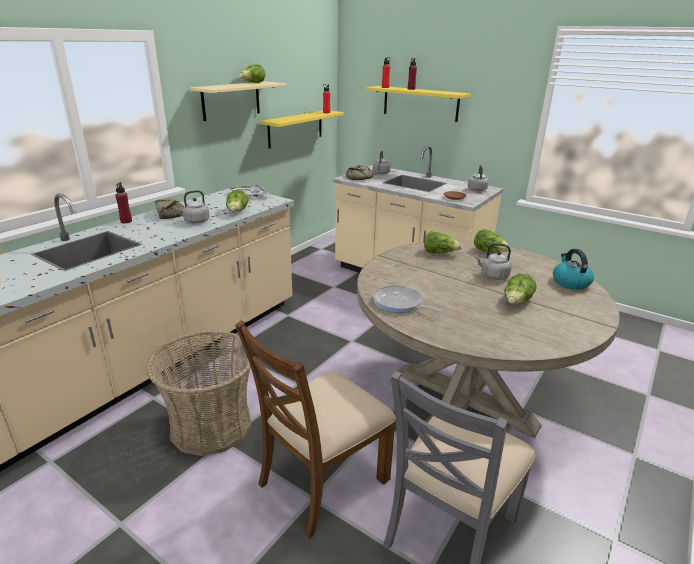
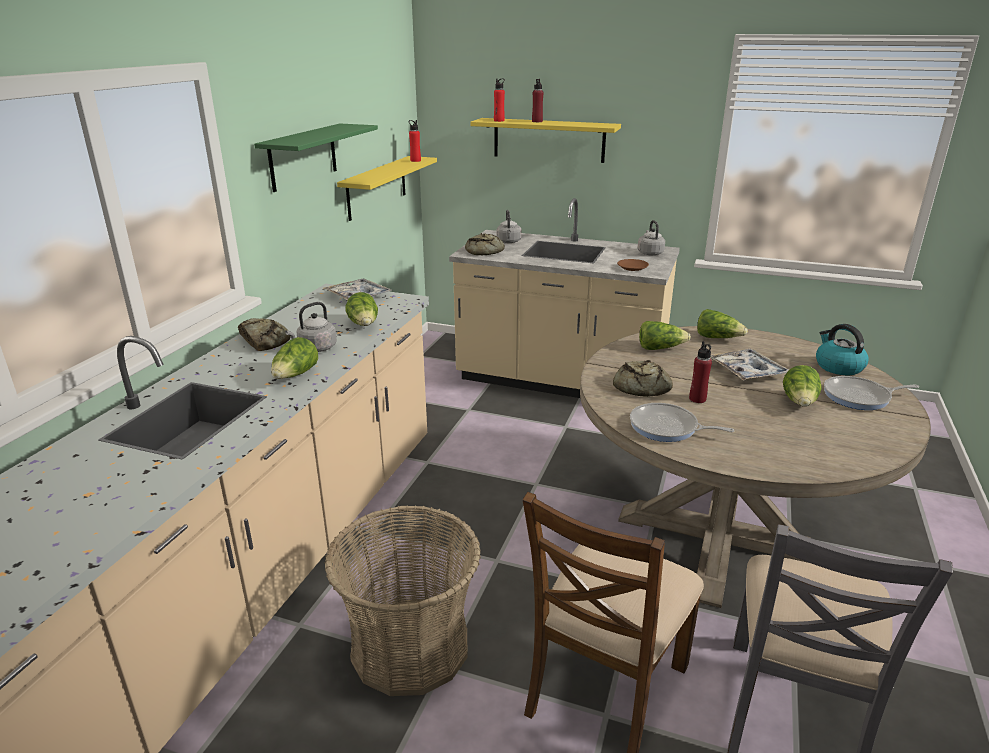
camera: 15 degrees left, 0 degrees up
(126, 221) = (207, 362): red bottle -> red bottle (697, 399)
(231, 100) = (303, 157): beige shelf -> green shelf
(253, 83) = (331, 128): lettuce -> lettuce (295, 375)
(403, 275) = (640, 387): none -> bread
(492, 276) = (746, 371): grey kettle -> tray
(570, 305) = (860, 397): none -> frying pan

